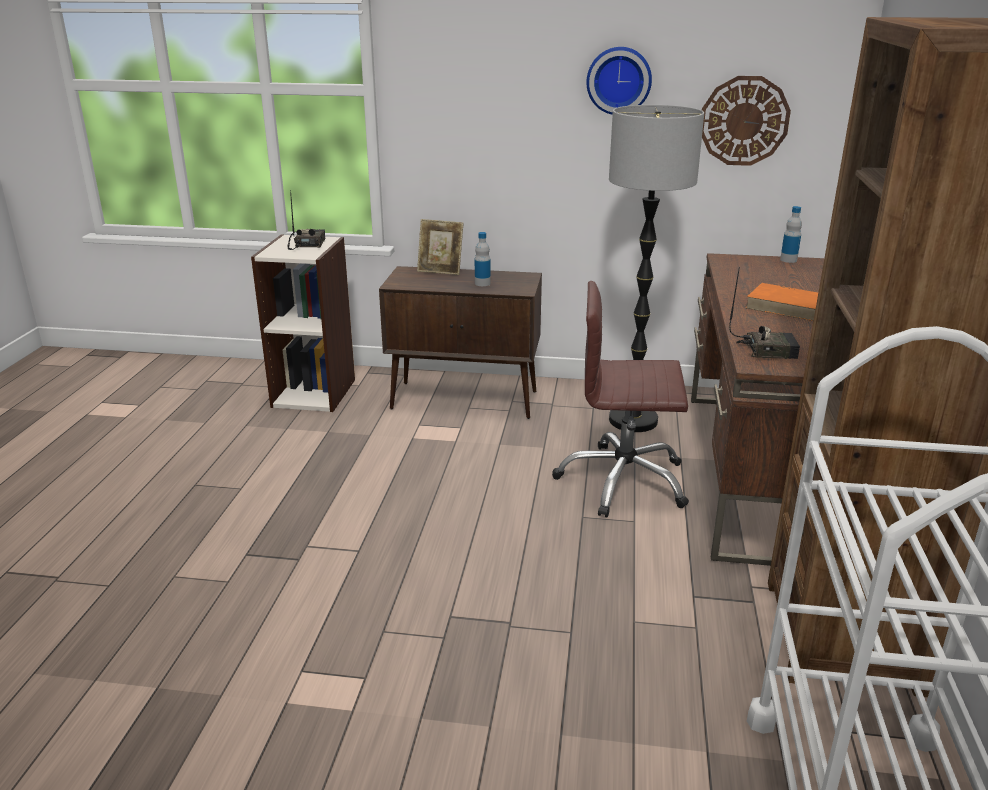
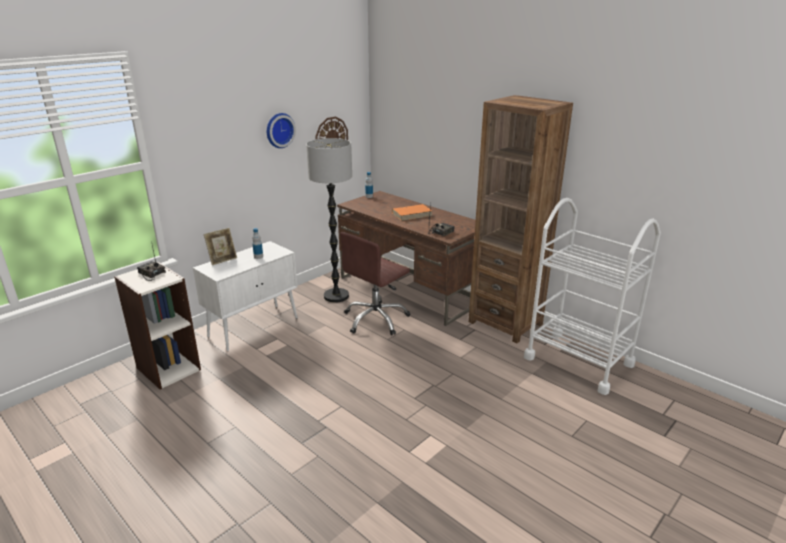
camera: 55 degrees left, 0 degrees up
(466, 400) = (254, 327): brown cabinet -> white cabinet

